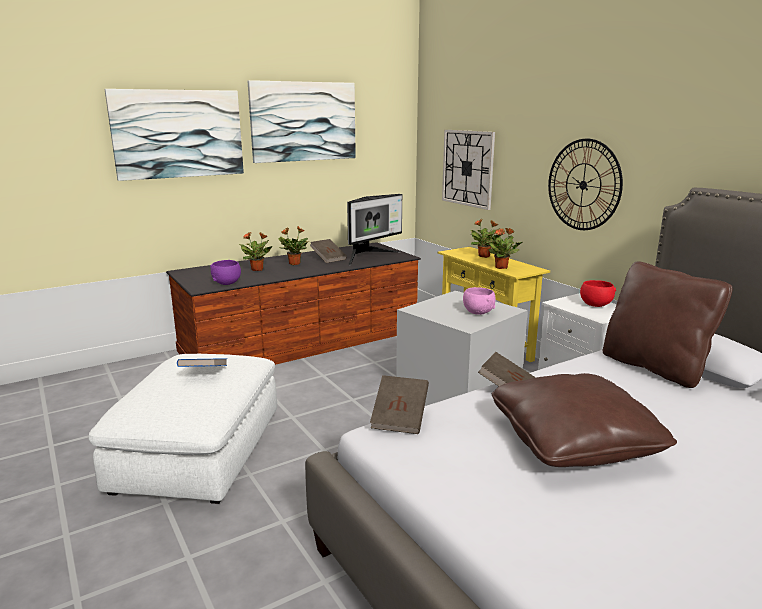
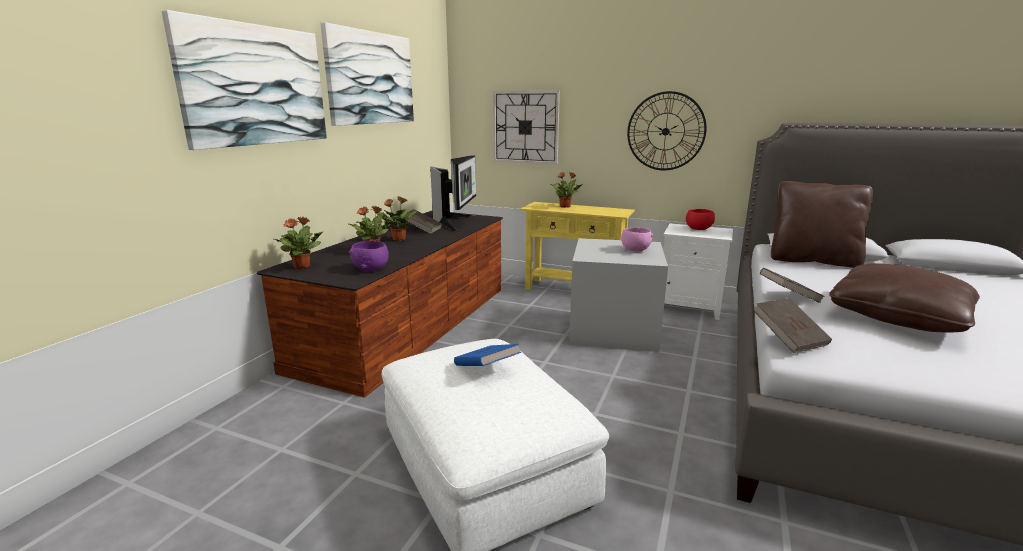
camera: 35 degrees left, 0 degrees up
(501, 267) = (599, 212): potted plant -> potted plant (302, 267)

